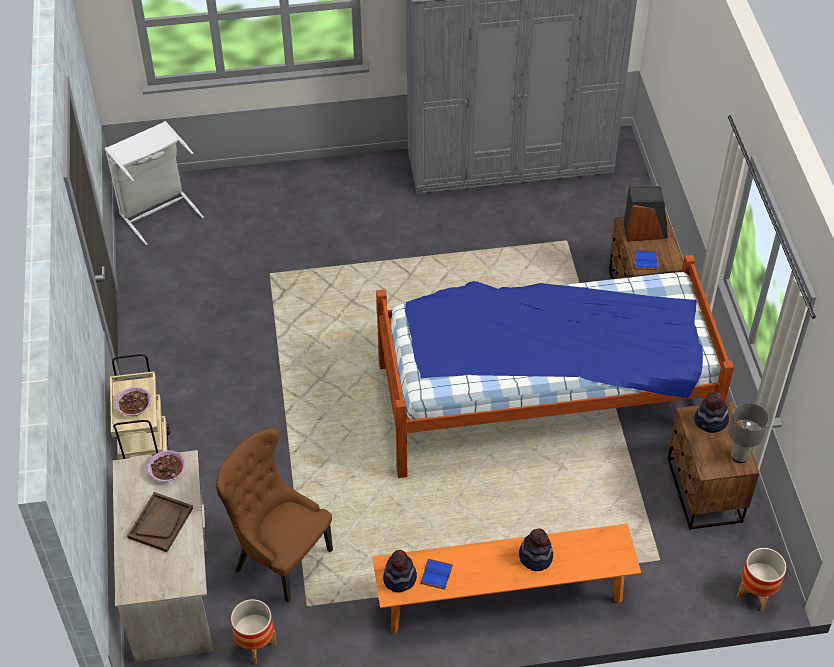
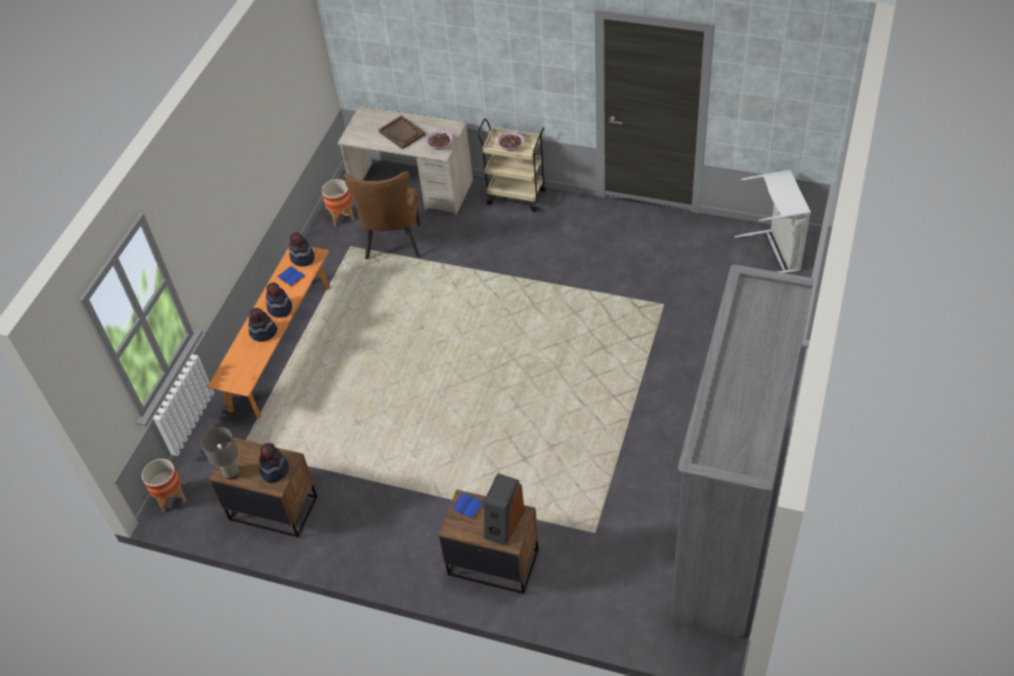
camera: 120 degrees right, 0 degrees up
(281, 558) = (393, 243): brown chair -> brown chair turned 120 degrees clockwise
(491, 559) = (280, 308): none -> hat
(543, 399) = (427, 438): bed -> none

